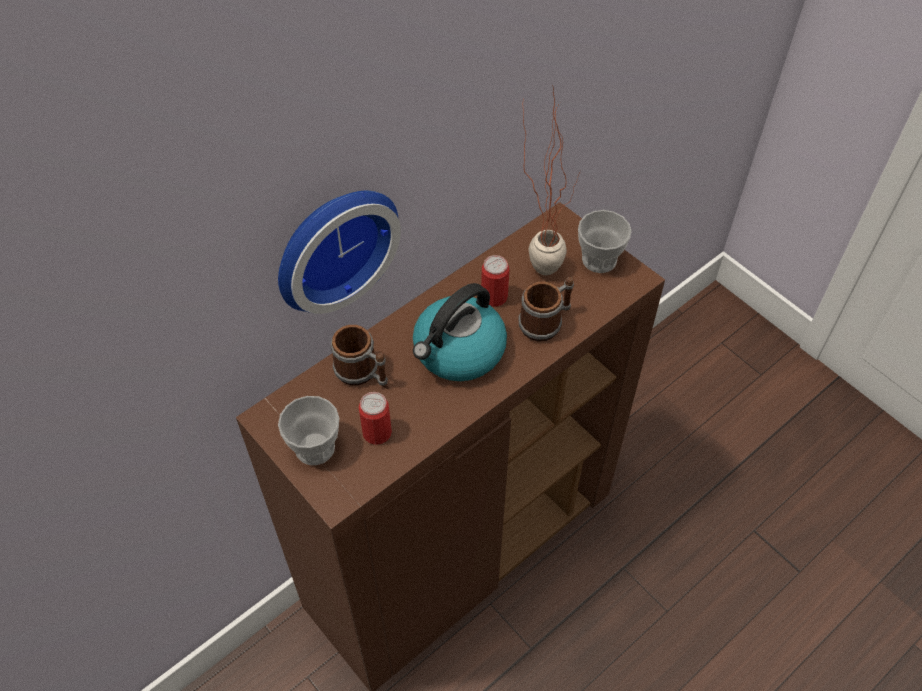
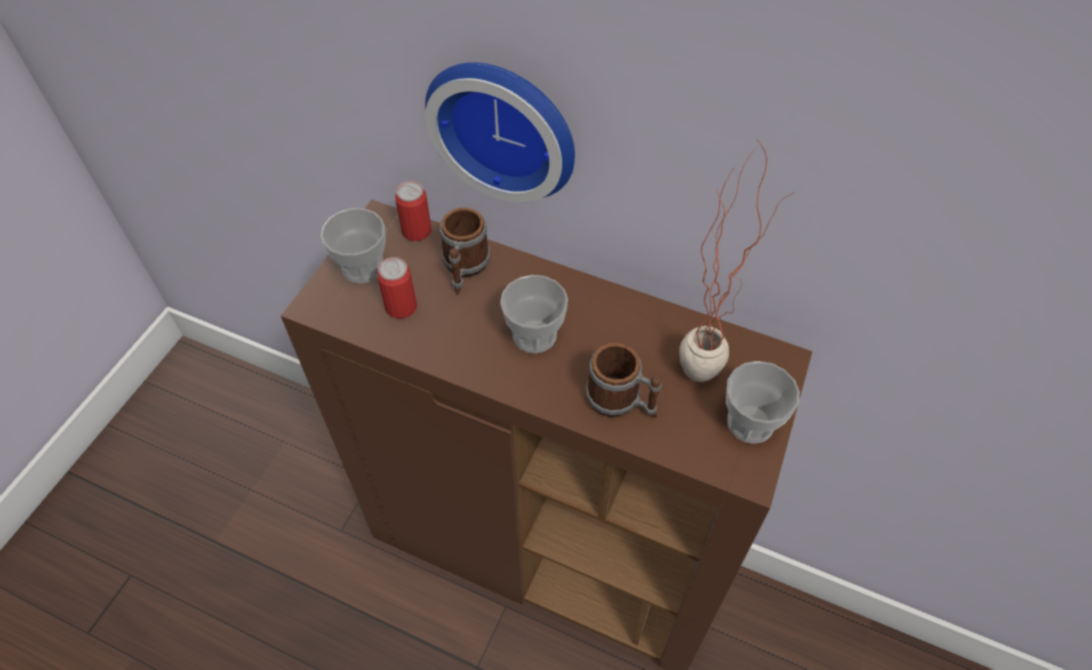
camera: 65 degrees right, 0 degrees up
(458, 352) = (534, 335): kettle -> cup
(494, 297) = (627, 339): can -> can (416, 231)

